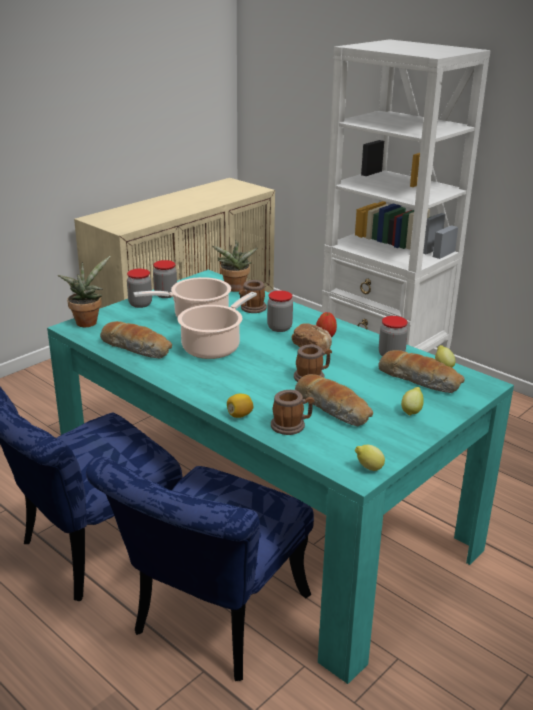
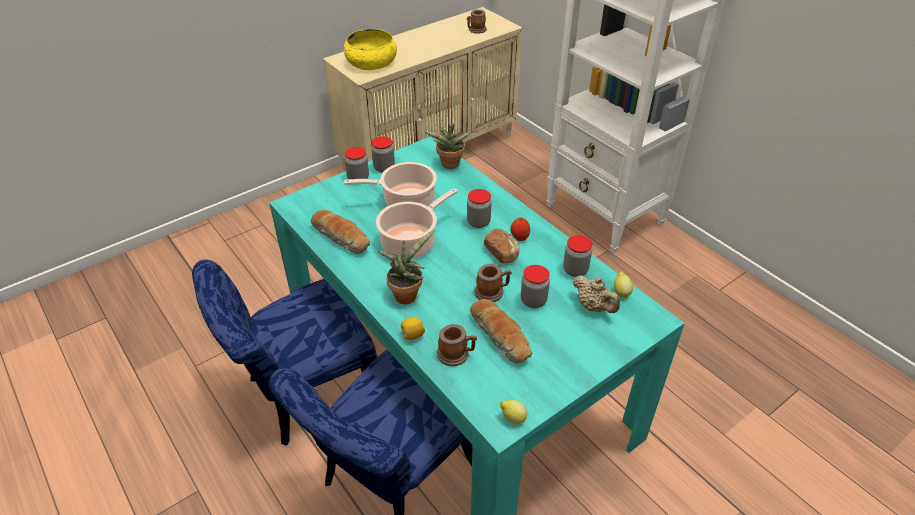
camera: 10 degrees right, 15 degrees up
(87, 321) = (306, 198): potted plant -> potted plant (407, 294)
(128, 219) = (371, 62): none -> yellow bowl
(251, 309) = (458, 194): mug -> mug (476, 30)
(357, 380) = (533, 301): none -> jar
(411, 411) = (574, 348): lemon -> none
(420, 380) = (593, 307): bread -> beige teapot

